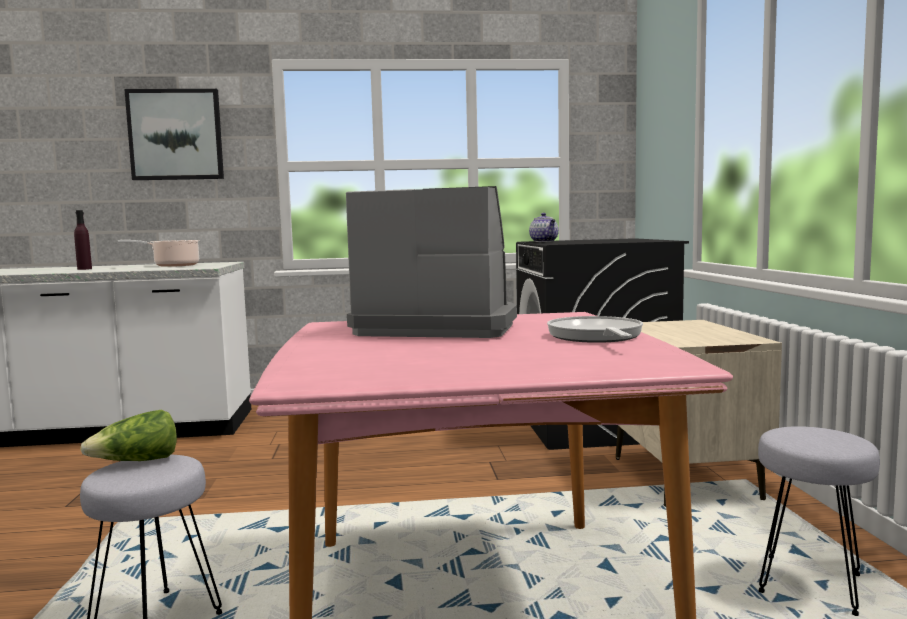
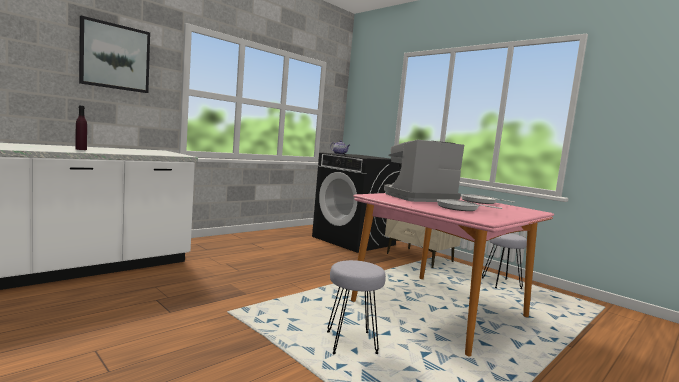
camera: 40 degrees left, 0 degrees up
(137, 462) = (347, 264): lettuce -> none
(173, 265) = (140, 151): cooking pot -> none
(404, 352) = (460, 208): none -> frying pan

